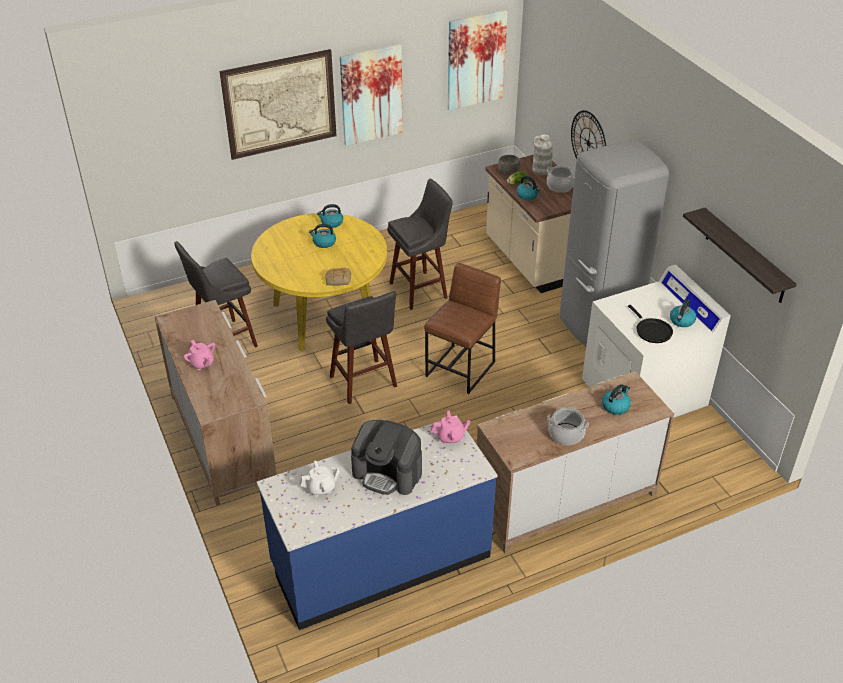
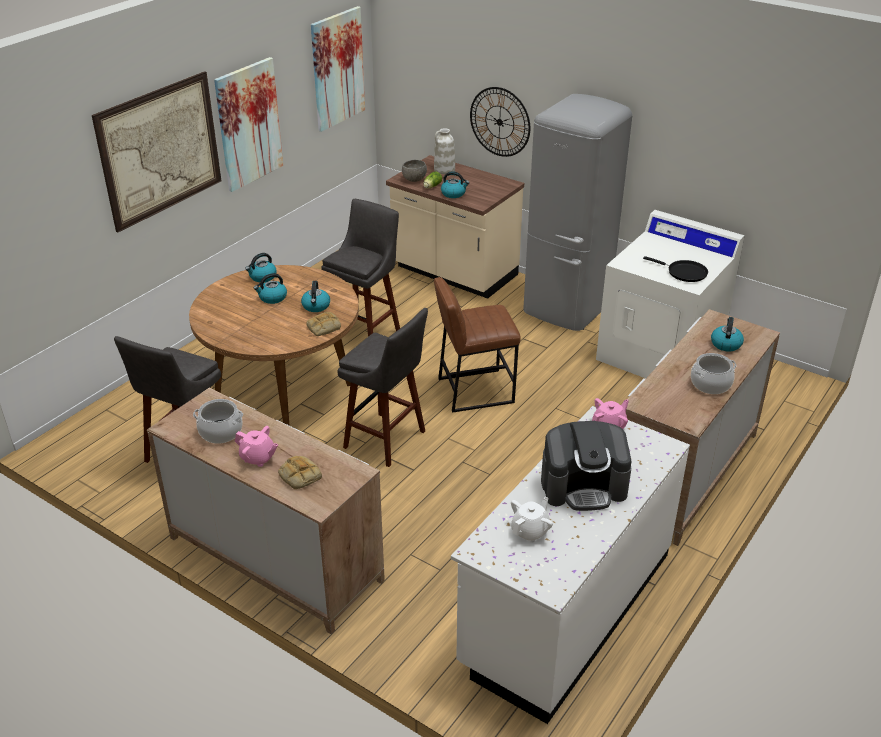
camera: 30 degrees left, 5 degrees down
(215, 386) = (299, 475): none -> bread
(324, 316) = (284, 391): yellow dining table -> brown dining table
(380, 560) = (566, 608): blue counter -> white counter
(461, 368) = (474, 390): brown chair -> brown chair turned 105 degrees counterclockwise
(559, 186) = (476, 179): cooking pot -> cooking pot (220, 432)
(682, 321) = (699, 257): kettle -> kettle (316, 306)
(745, 256) = (756, 165): shelf -> none

